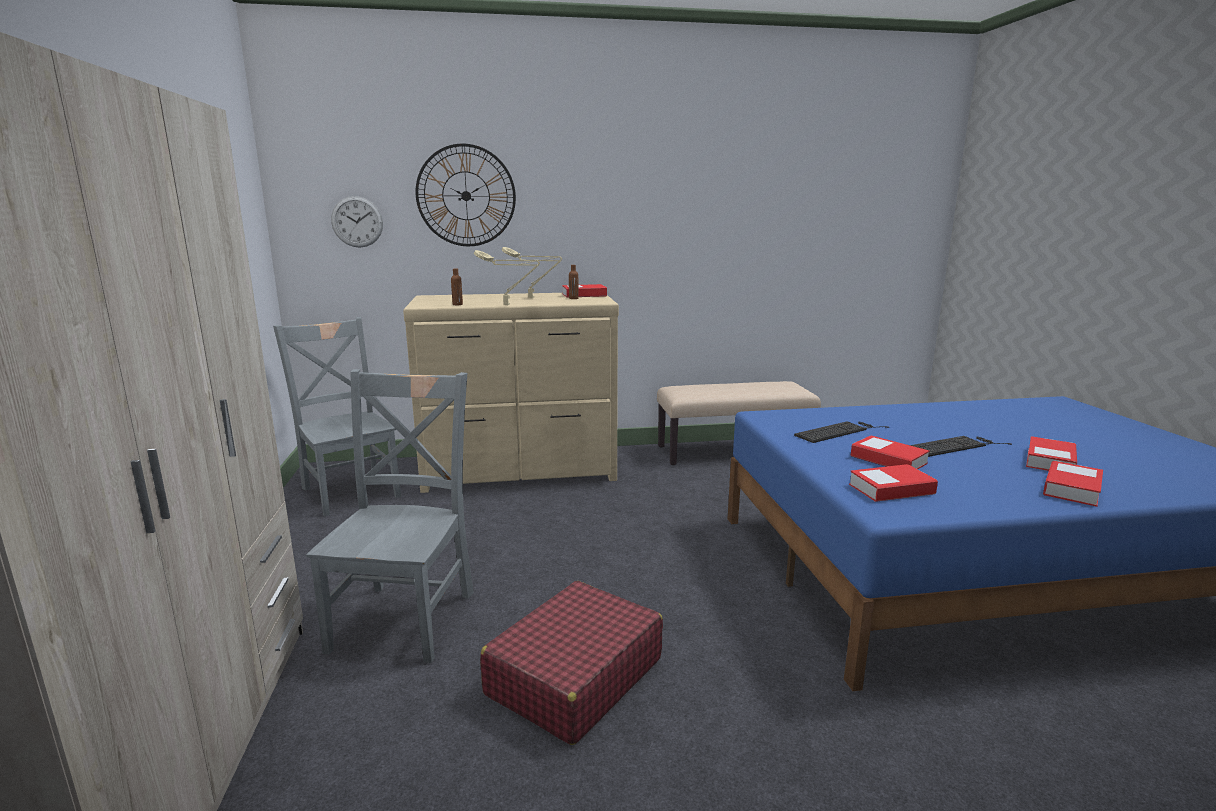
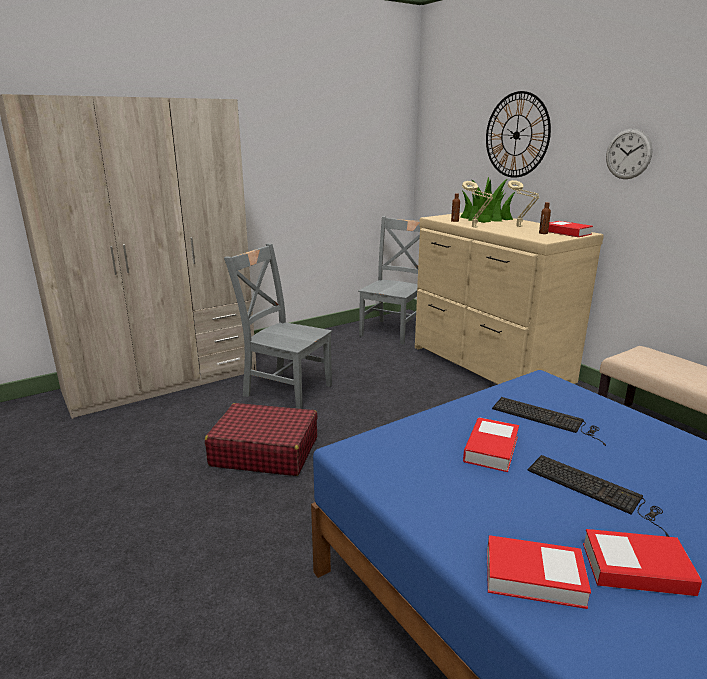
camera: 65 degrees right, 5 degrees up
(357, 222) = (453, 152): wall clock -> wall clock (628, 154)
(406, 617) = (285, 389): grey chair -> grey chair turned 135 degrees counterclockwise
(467, 298) = (485, 218): none -> potted plant
(891, 489) = (409, 453): book -> none

